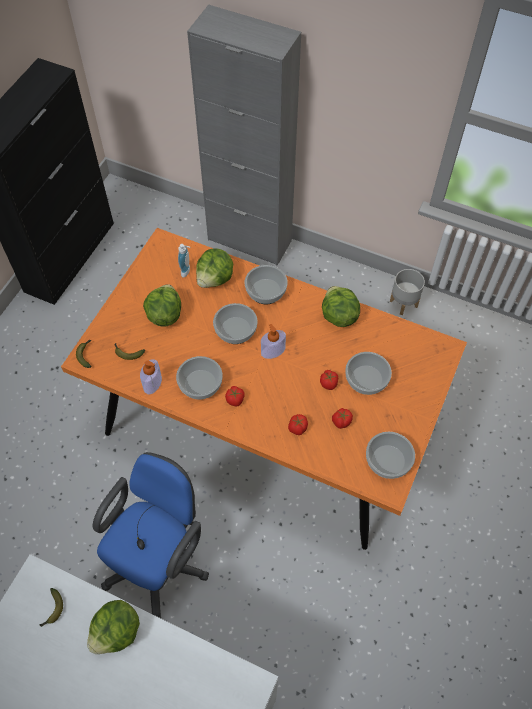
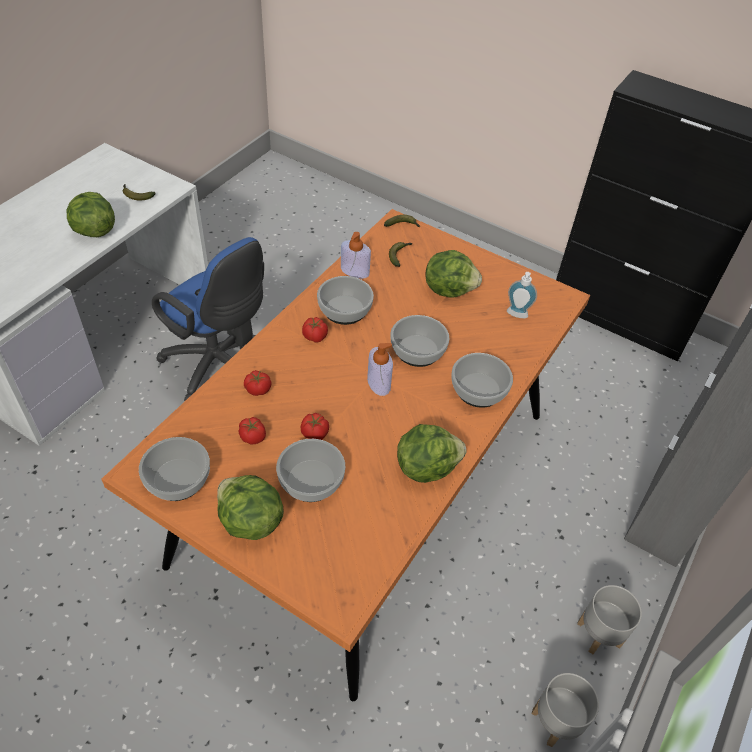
camera: 95 degrees right, 10 degrees down
(215, 279) = (502, 340): lettuce -> lettuce (250, 522)
(345, 281) = (598, 633): none -> grey planter

